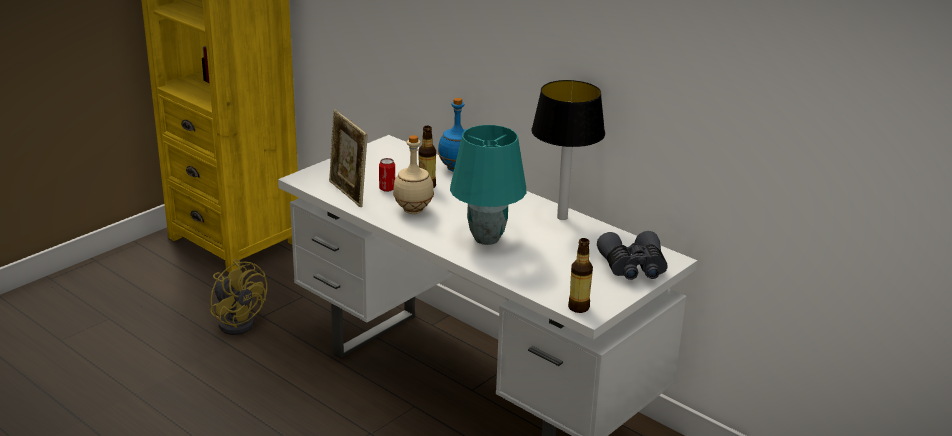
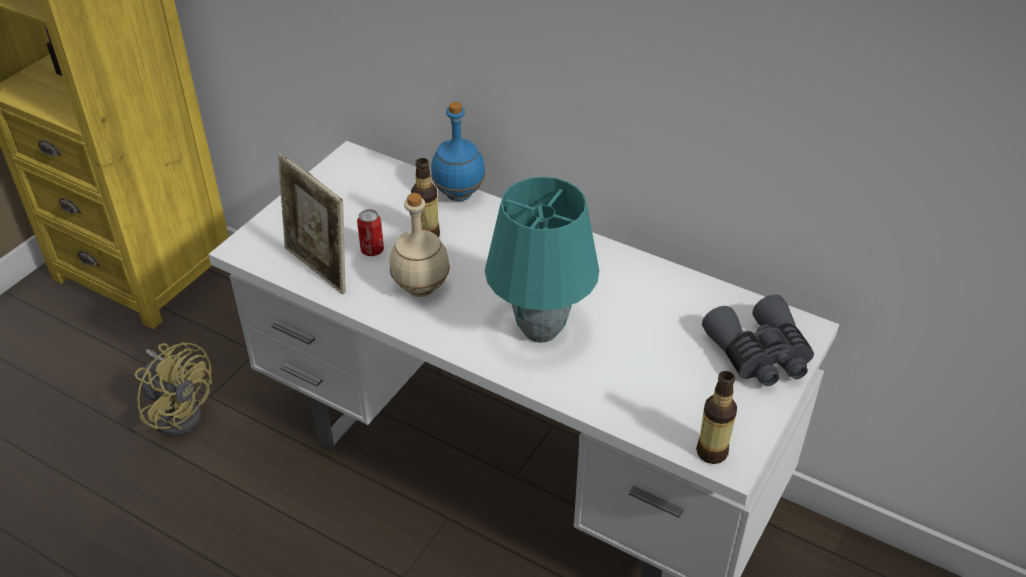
camera: 10 degrees left, 15 degrees up
(561, 217) = (631, 268): table lamp -> none

